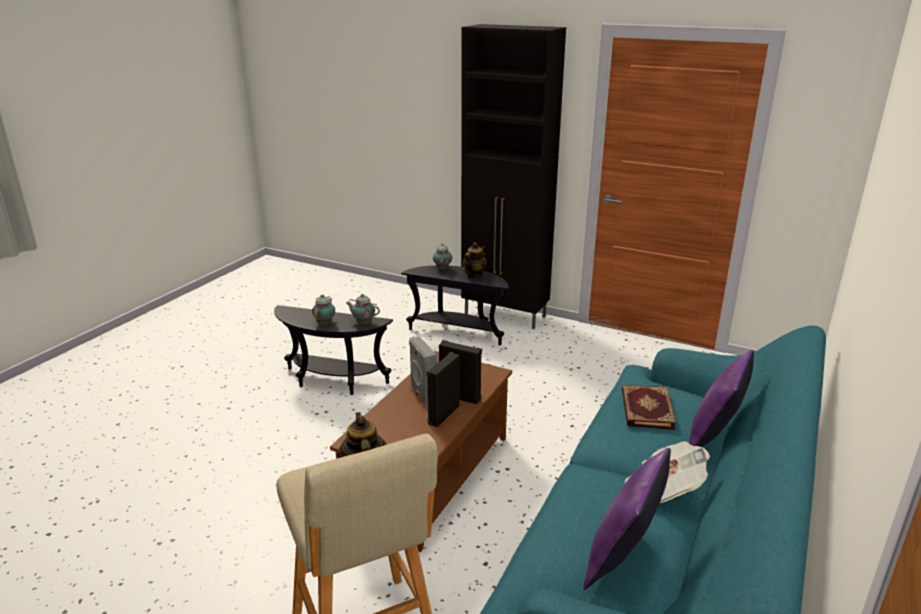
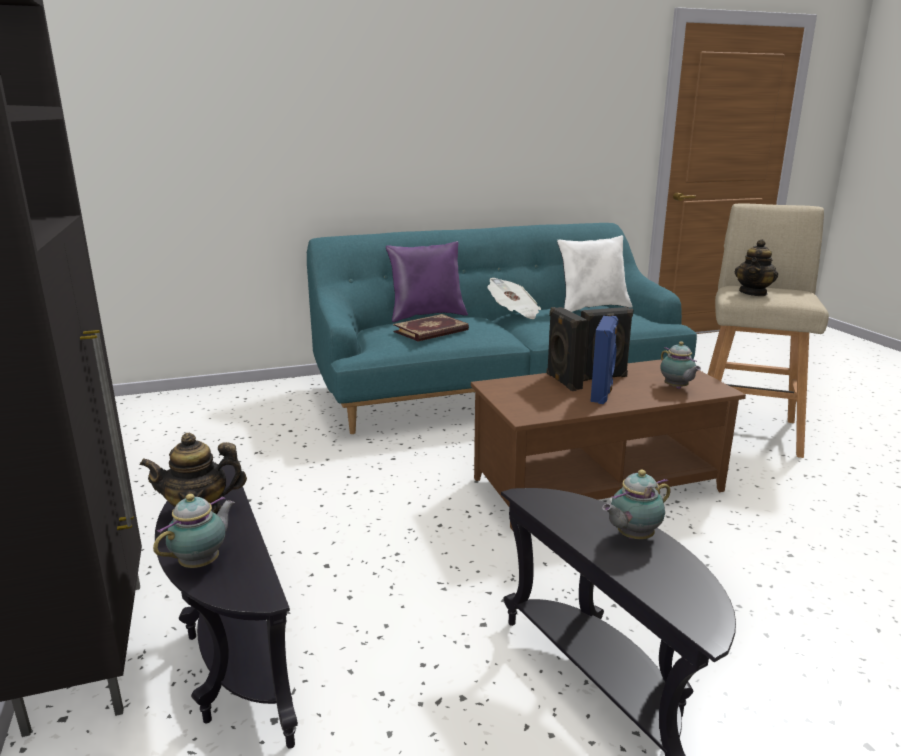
camera: 135 degrees left, 5 degrees down
(363, 323) = (560, 505): teapot -> teapot (676, 388)
(422, 397) = (602, 393): grey speaker -> blue speaker
(622, 558) = (592, 308): purple pillow -> white pillow

